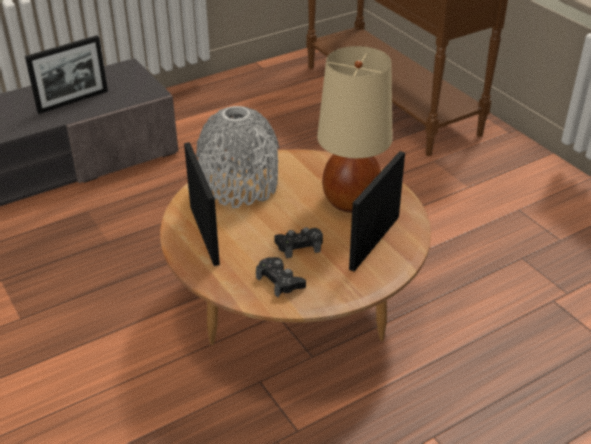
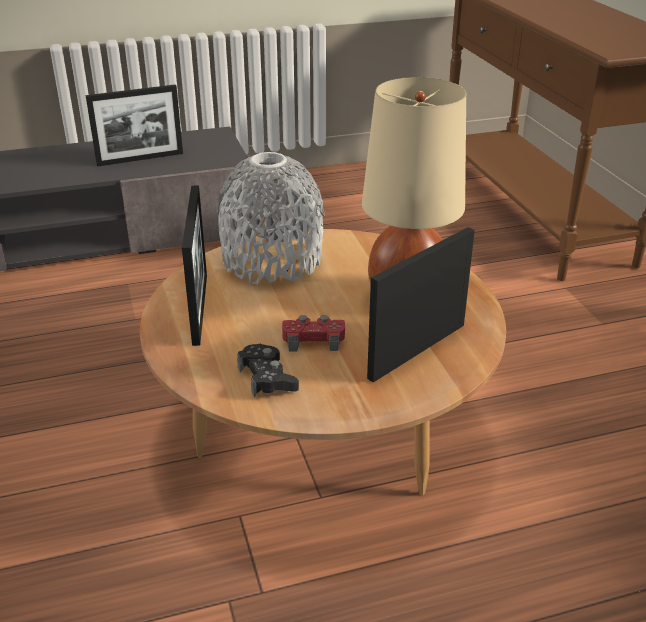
camera: 15 degrees right, 5 degrees down
(299, 246) = (313, 339): black game controller -> red game controller

